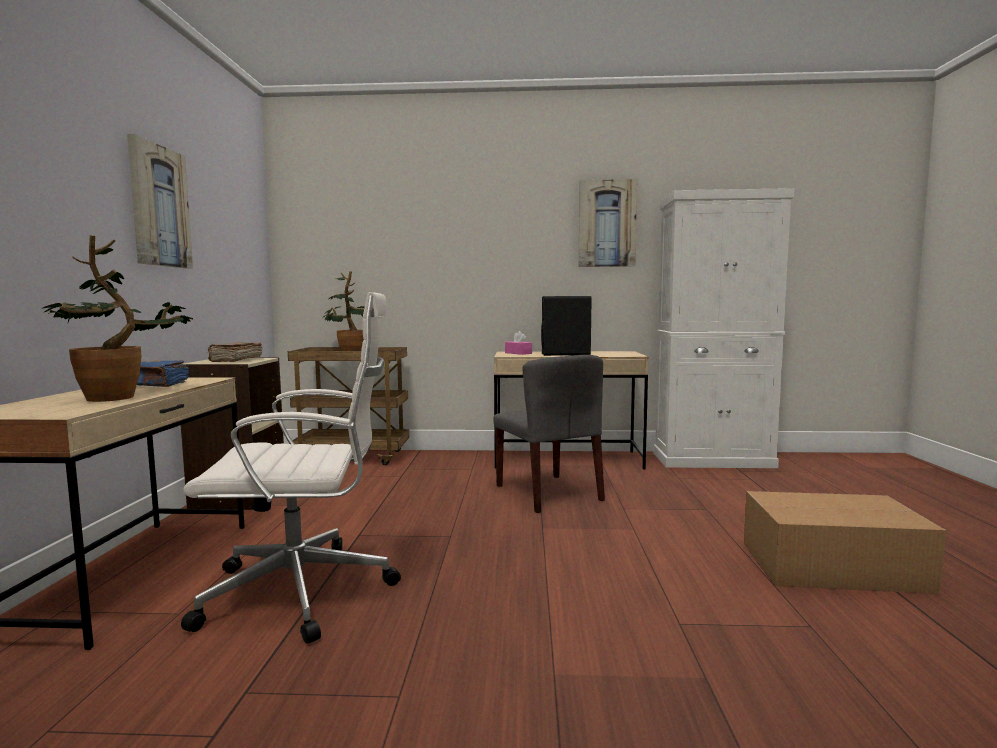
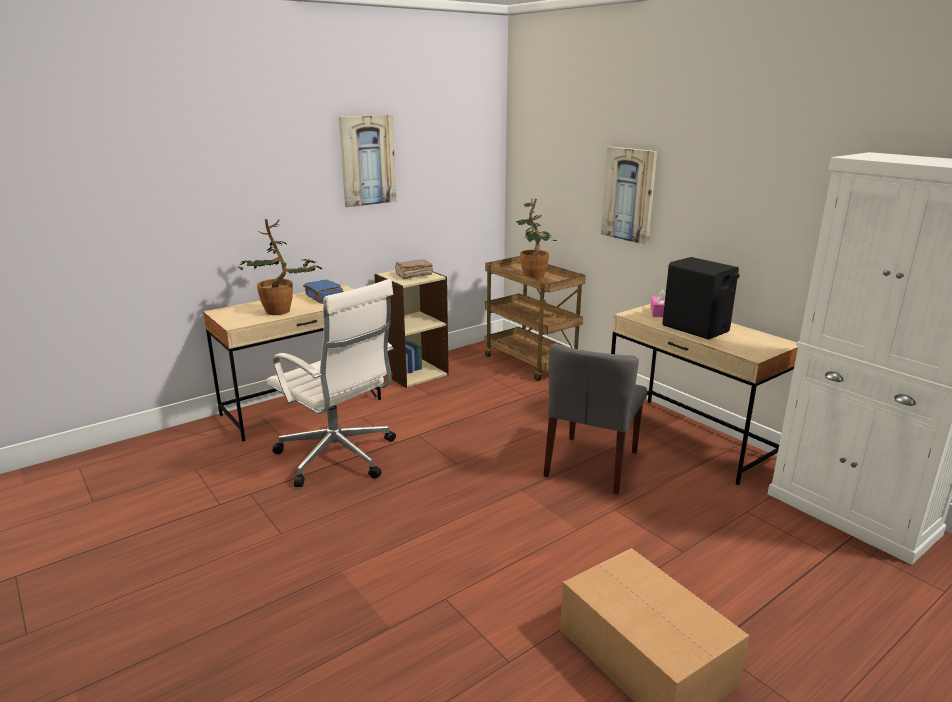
camera: 50 degrees right, 15 degrees up
(607, 224) = (798, 174): picture -> picture (629, 194)

